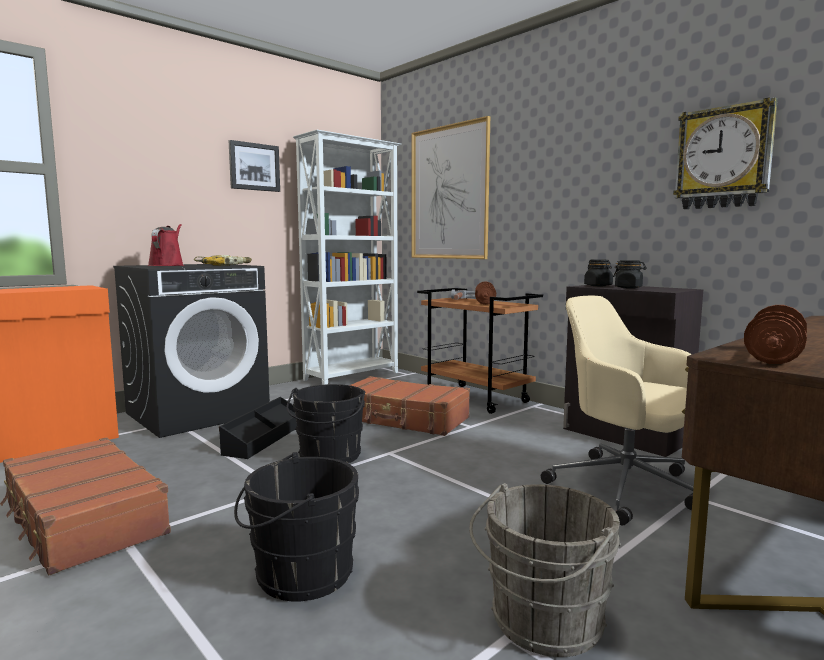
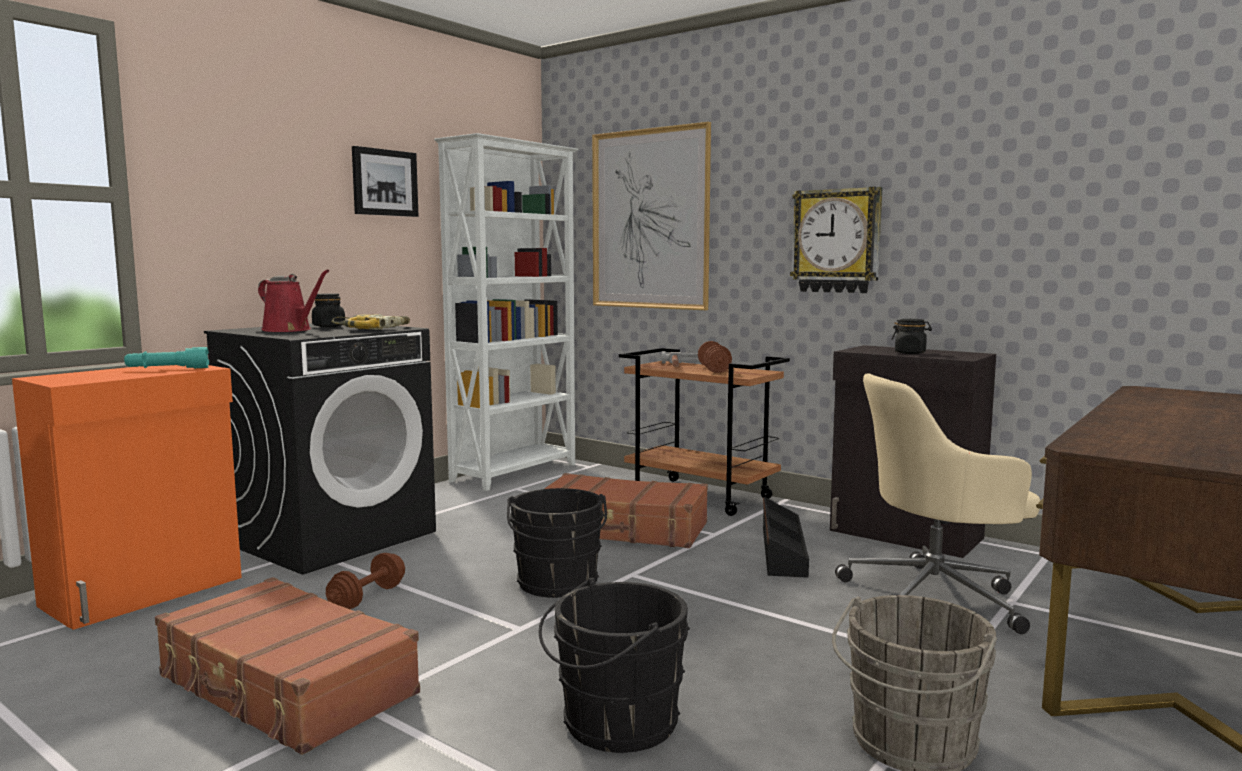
camera: 10 degrees left, 0 degrees up
(66, 288) = (168, 369): none -> turquoise flashlight
(167, 265) = (290, 330): red watering can -> red watering can turned 135 degrees clockwise
(264, 438) = (452, 565): black storage box -> black storage box (781, 551)
(598, 285) = (870, 349): black jar -> black jar (329, 326)
(627, 488) = (935, 597): beige office chair -> beige office chair turned 45 degrees counterclockwise
(723, 158) = (1017, 198): wall clock -> wall clock (837, 241)
(774, 357) = (1128, 445): brown dumbbell -> brown dumbbell (367, 597)

